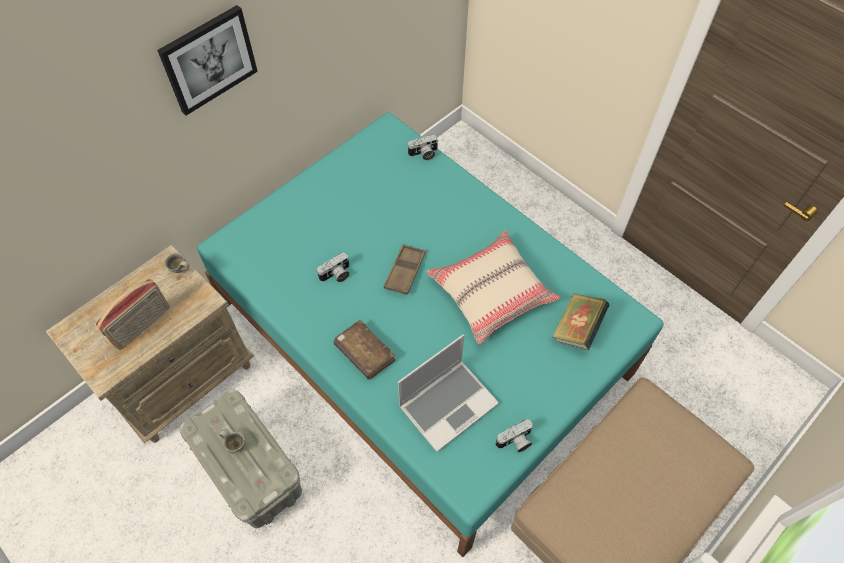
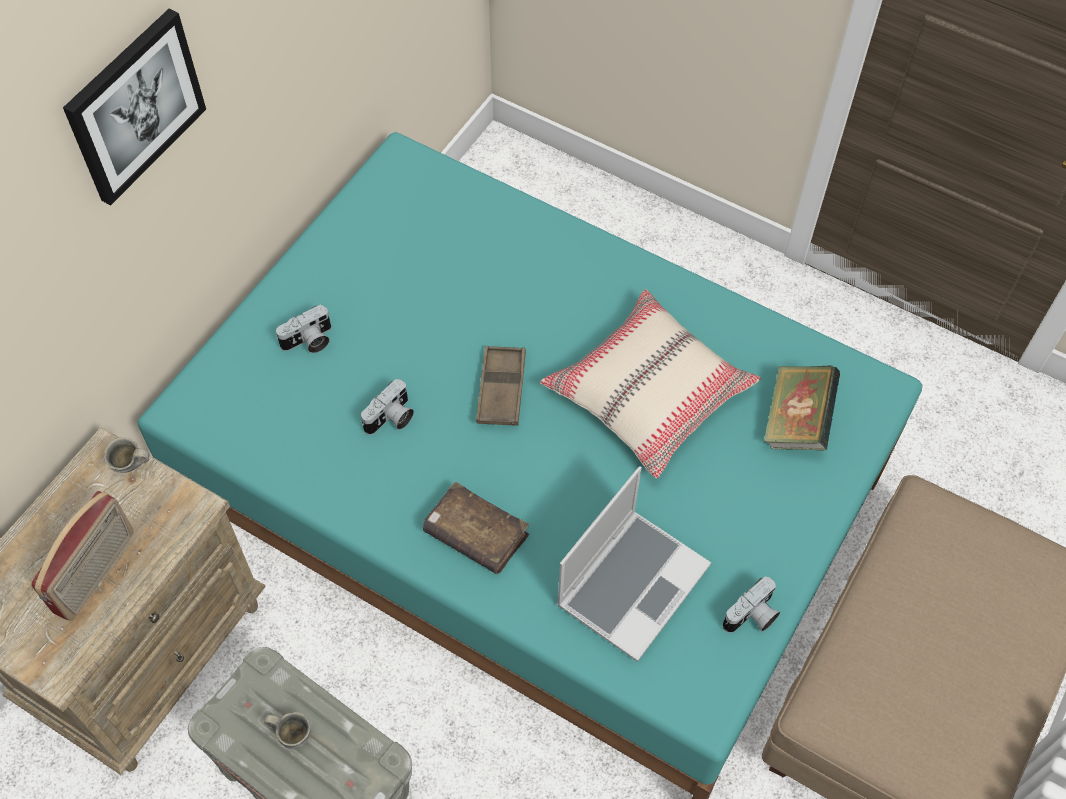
camera: 15 degrees left, 0 degrees up
(424, 154) = (474, 191): camera -> camera (309, 341)

